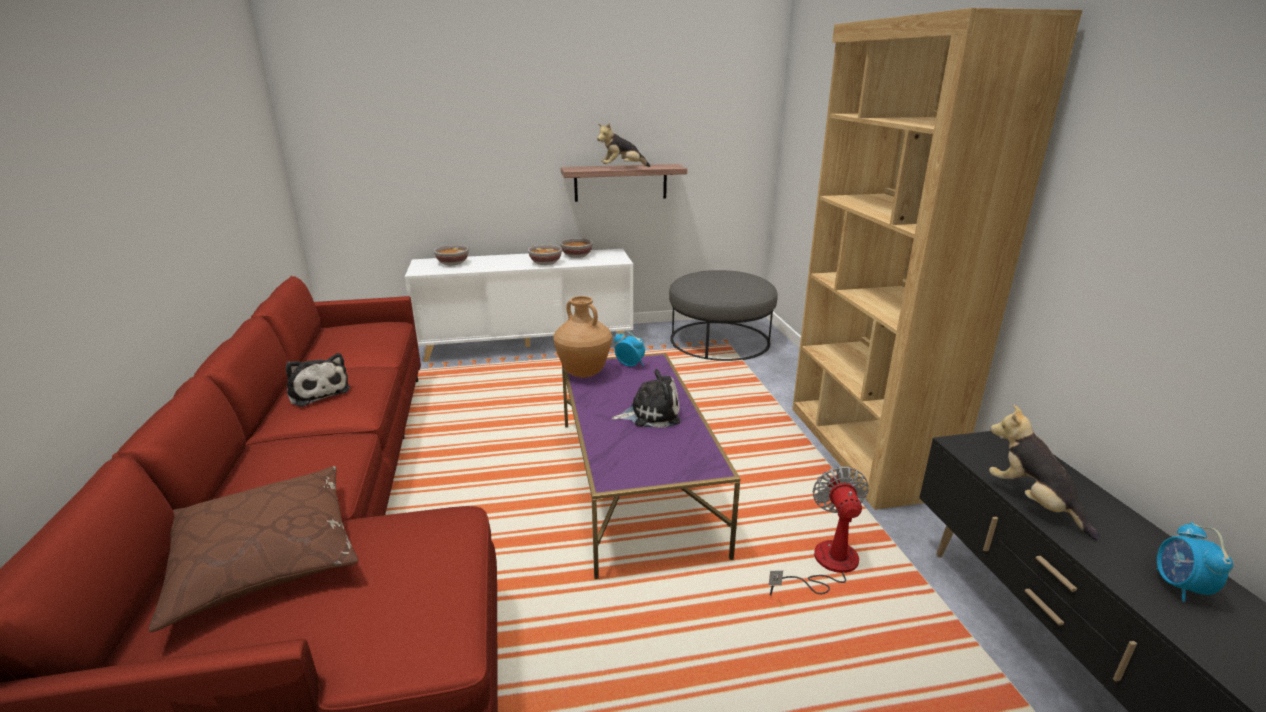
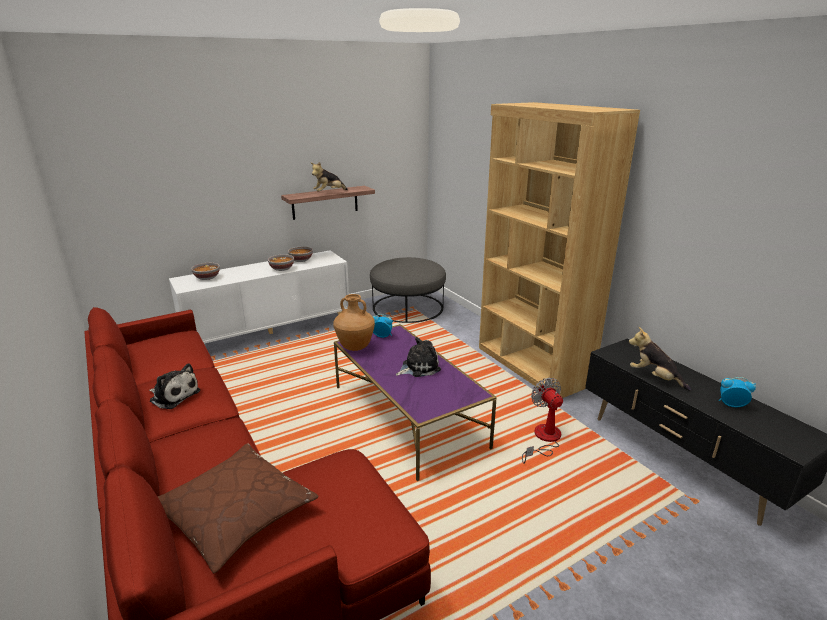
camera: 20 degrees left, 0 degrees up
(1180, 587) = (731, 405): alarm clock -> alarm clock turned 120 degrees clockwise

